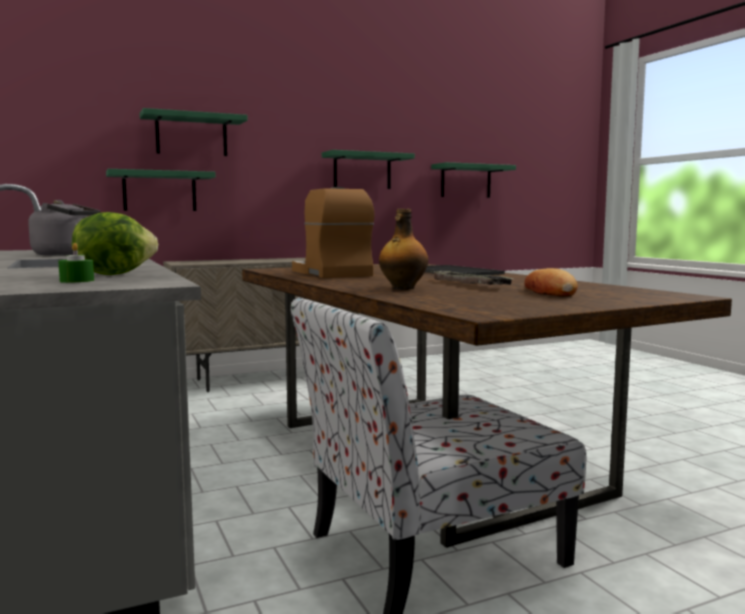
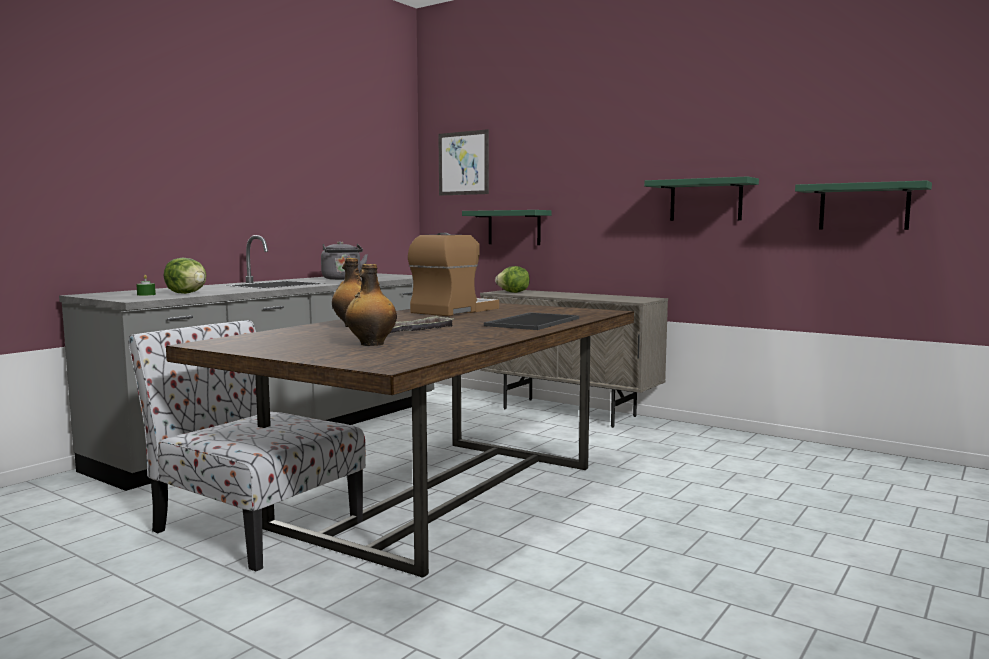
camera: 60 degrees right, 0 degrees up
(76, 109) = (463, 163): none -> picture
(191, 135) = (539, 176): green shelf -> none
(202, 262) = (513, 292): none -> lettuce
(549, 292) = (371, 344): bread -> bottle

